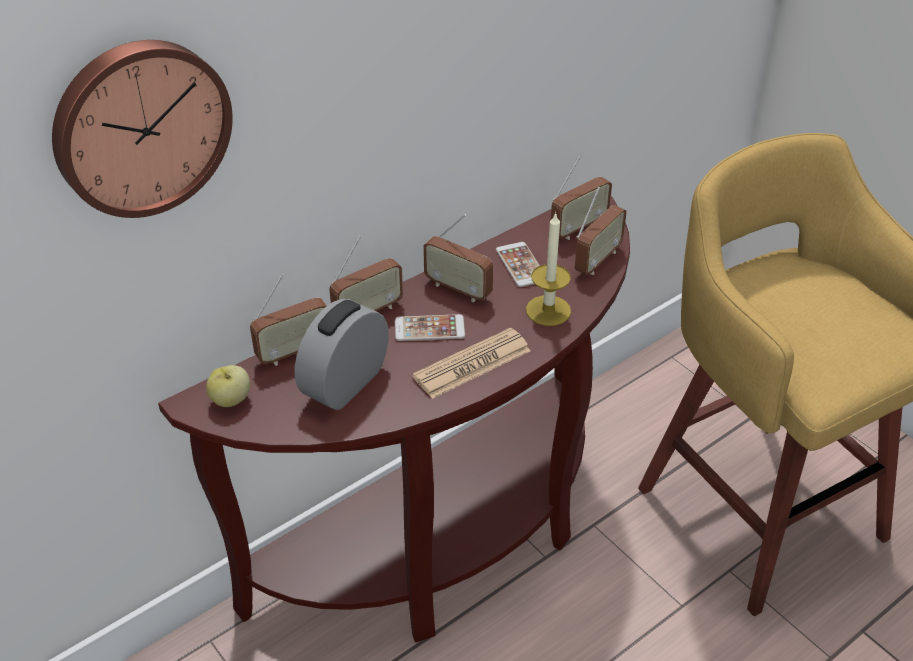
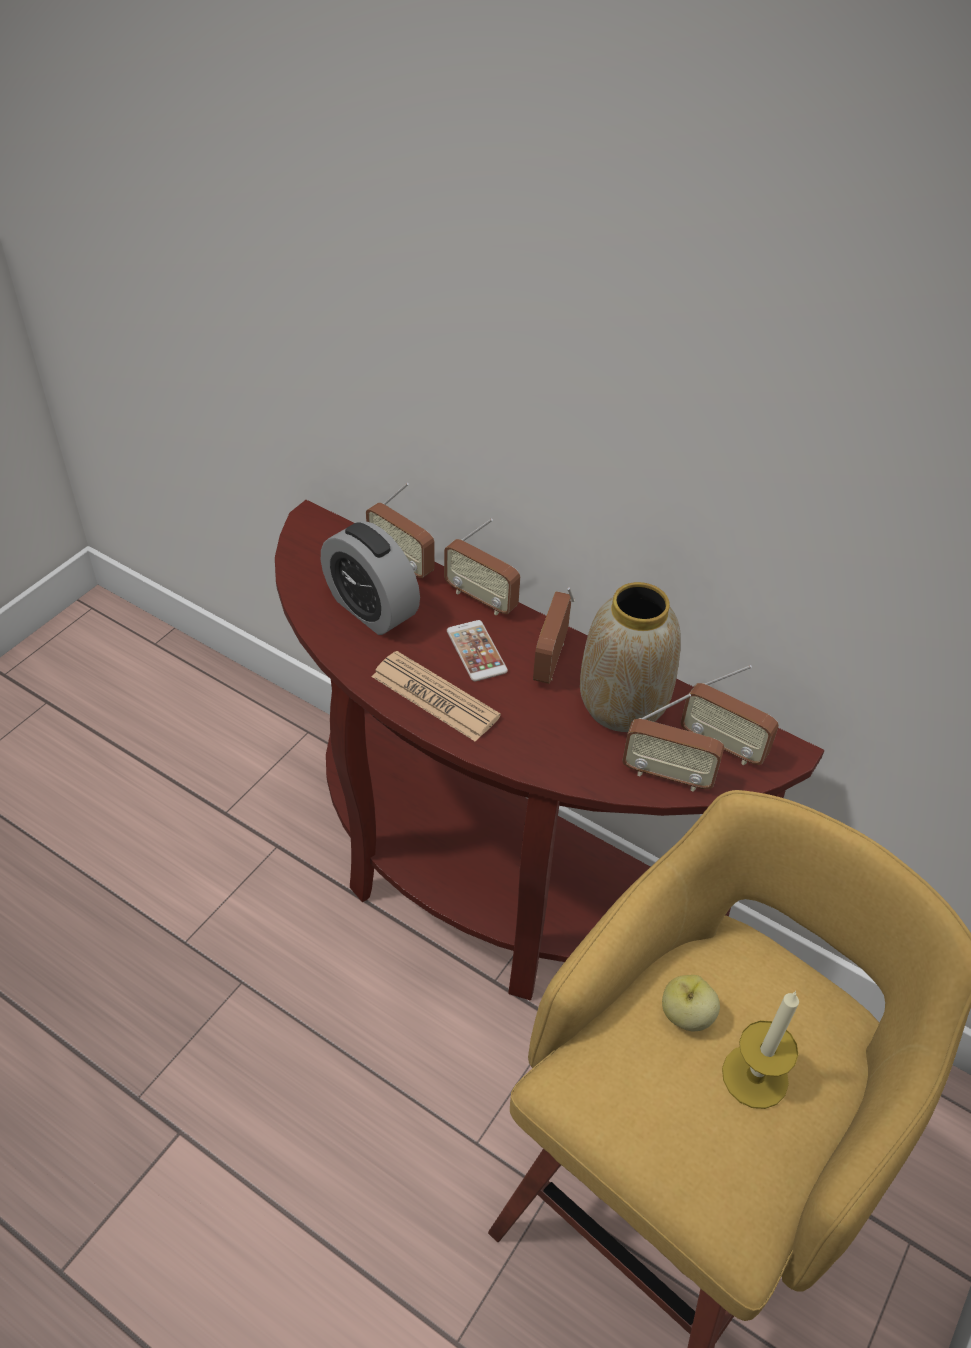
camera: 70 degrees right, 5 degrees up
(140, 126) = (334, 252): wall clock -> none
(231, 400) = (322, 540): apple -> apple (685, 1015)
(345, 383) = (371, 609): alarm clock -> alarm clock turned 150 degrees counterclockwise
(521, 265) = (621, 705): phone -> vase
(548, 310) = (551, 744): candle -> candle (755, 1076)

